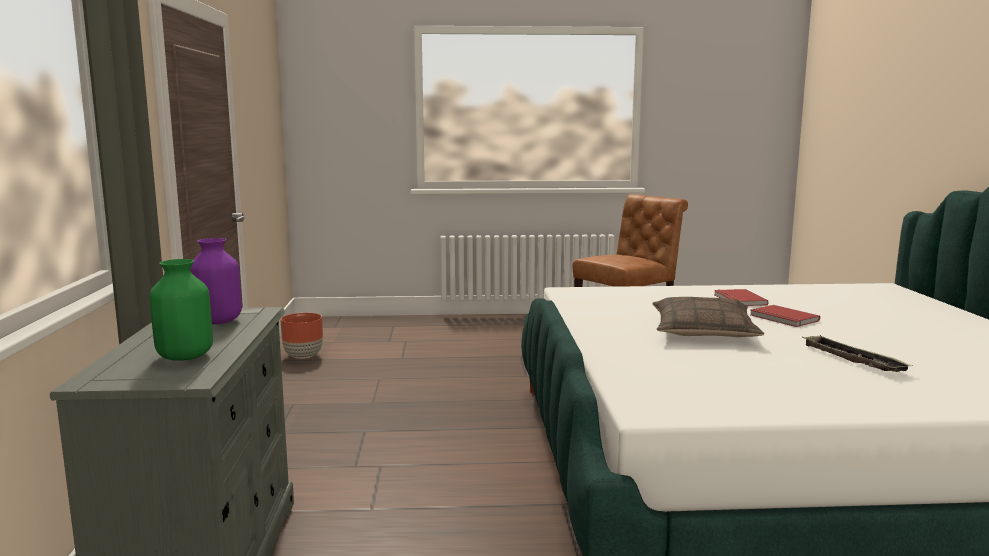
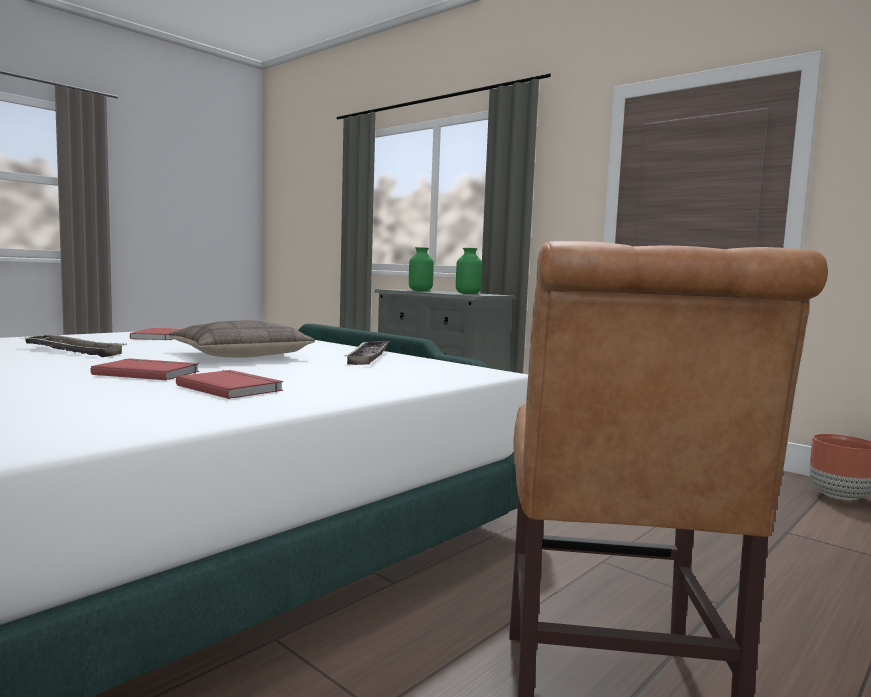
camera: 135 degrees right, 5 degrees down
(218, 321) = (468, 293): purple vase -> green vase
(605, 314) = (368, 357): none -> tray
(762, 389) = (162, 336): none -> red book

